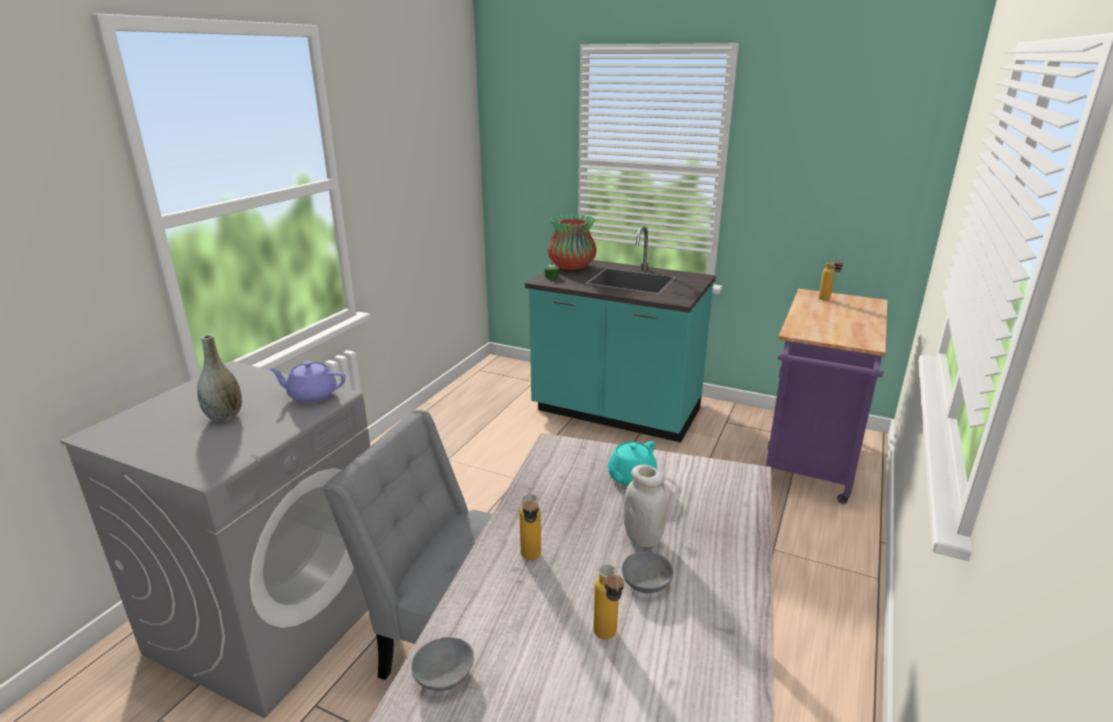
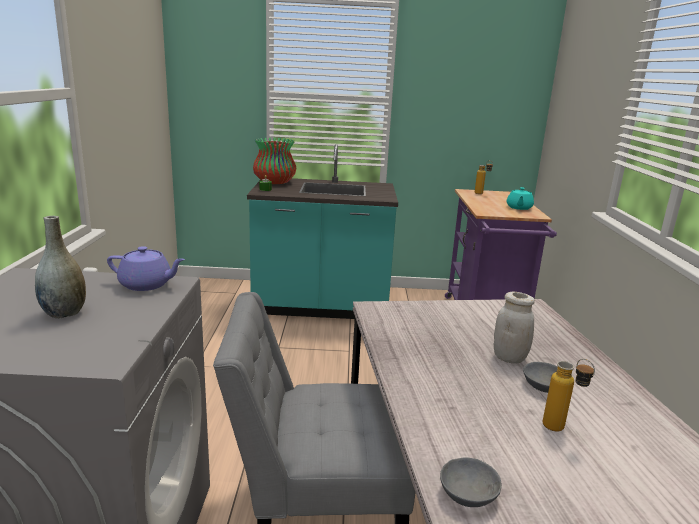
camera: 25 degrees left, 5 degrees down
(311, 395) = (147, 285): purple teapot -> purple teapot turned 150 degrees counterclockwise
(531, 560) = (444, 390): bottle -> none
(630, 477) = (456, 320): turquoise teapot -> turquoise teapot (519, 208)

